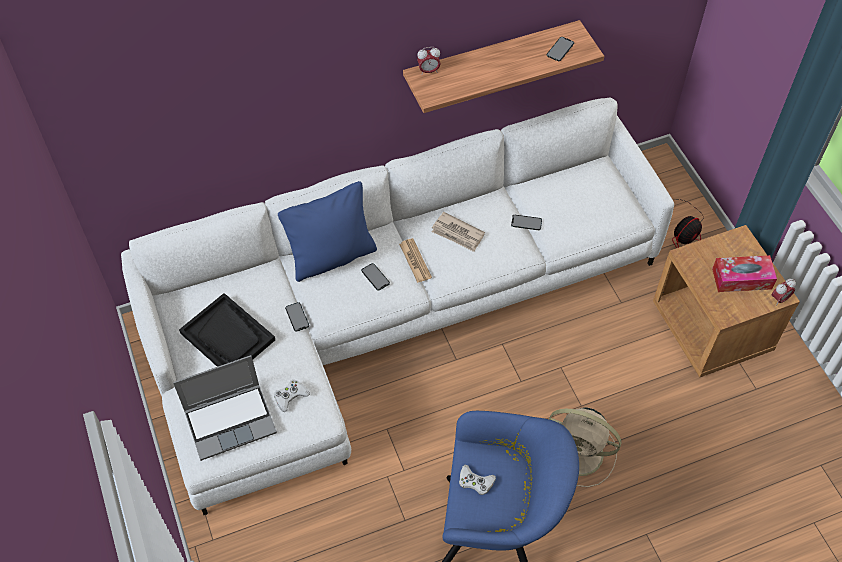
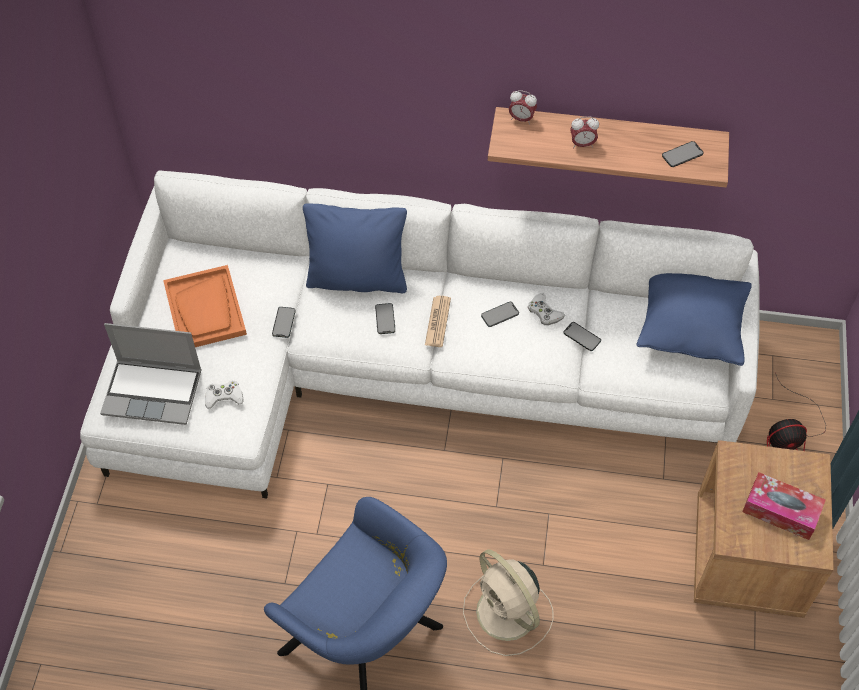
camera: 30 degrees right, 0 degrees up
(228, 336) = (205, 309): black tray -> orange tray
(458, 234) = (500, 314): newspaper -> phone
(475, 482) = (341, 574): white game controller -> white game controller (544, 312)
(597, 184) = (690, 331): none -> blue pillow
(779, 299) = (810, 555): alarm clock -> alarm clock (582, 144)

